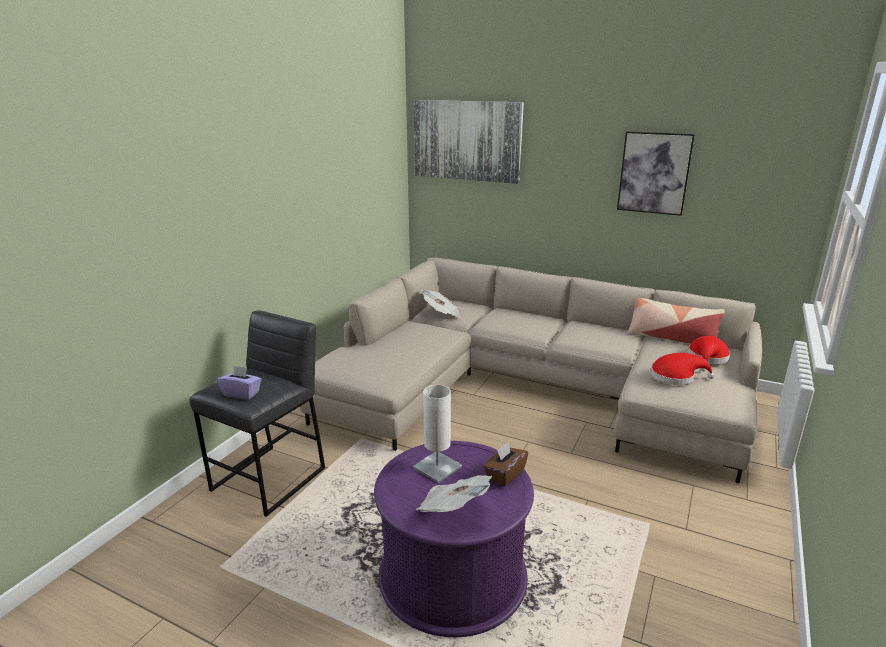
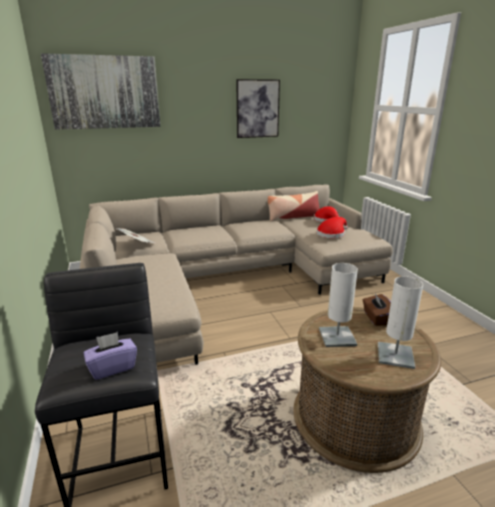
camera: 45 degrees left, 0 degrees up
(453, 509) = (395, 355): newspaper -> white table lamp
(453, 574) = (355, 417): purple coffee table -> brown coffee table

